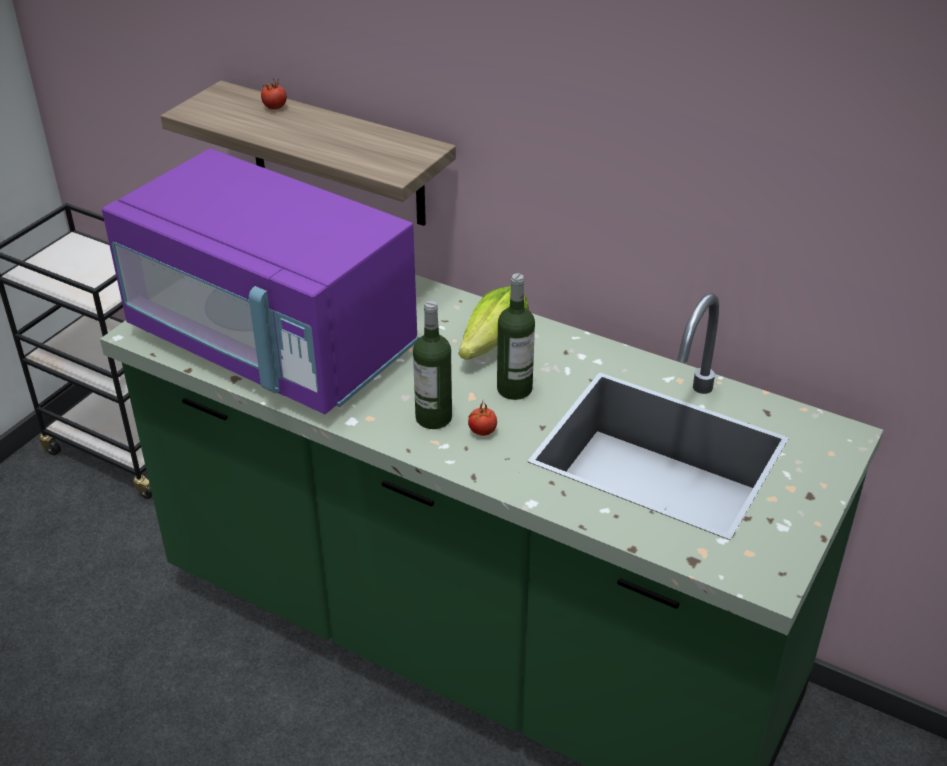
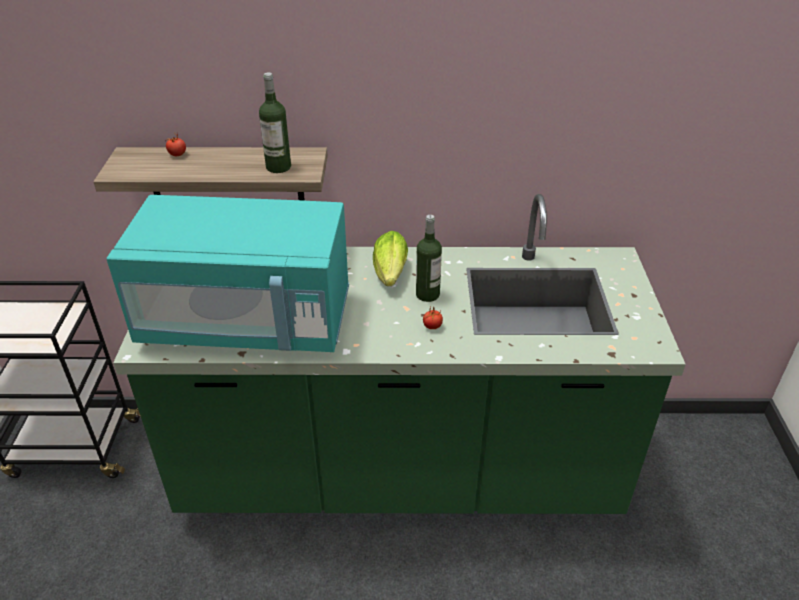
camera: 30 degrees left, 0 degrees up
(273, 344) = (248, 321): purple microwave -> turquoise microwave
(433, 418) = (395, 329): bottle -> bottle (278, 167)

